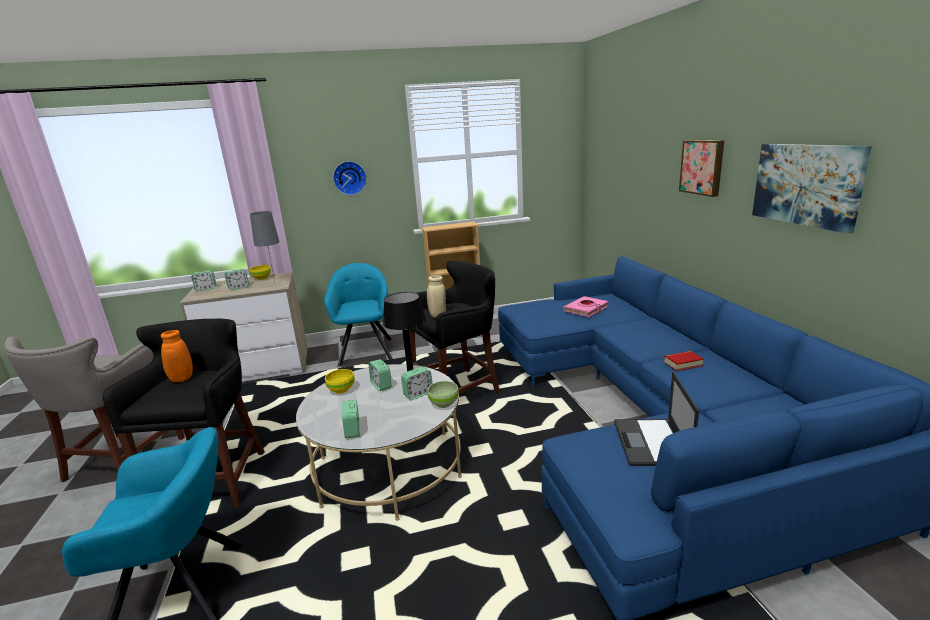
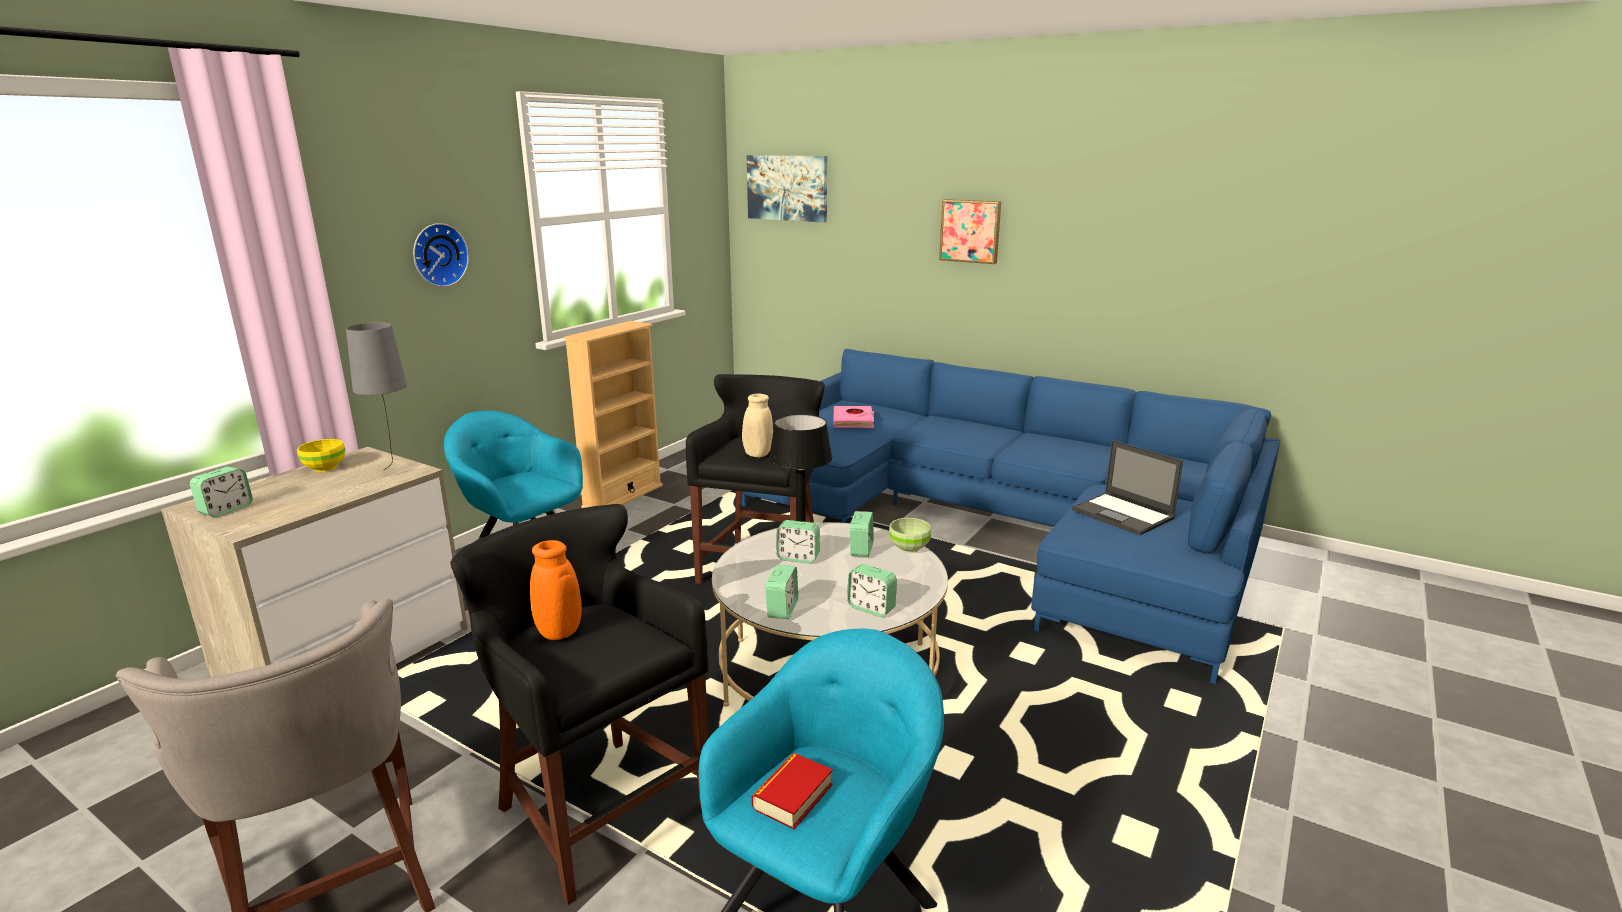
camera: 45 degrees left, 0 degrees up
(238, 287) = (315, 491): alarm clock -> alarm clock (782, 610)
(341, 390) = (757, 580): yellow bowl -> none
(683, 364) = (1032, 449): book -> book (792, 796)
(806, 184) = (1111, 247): picture -> picture (787, 188)

